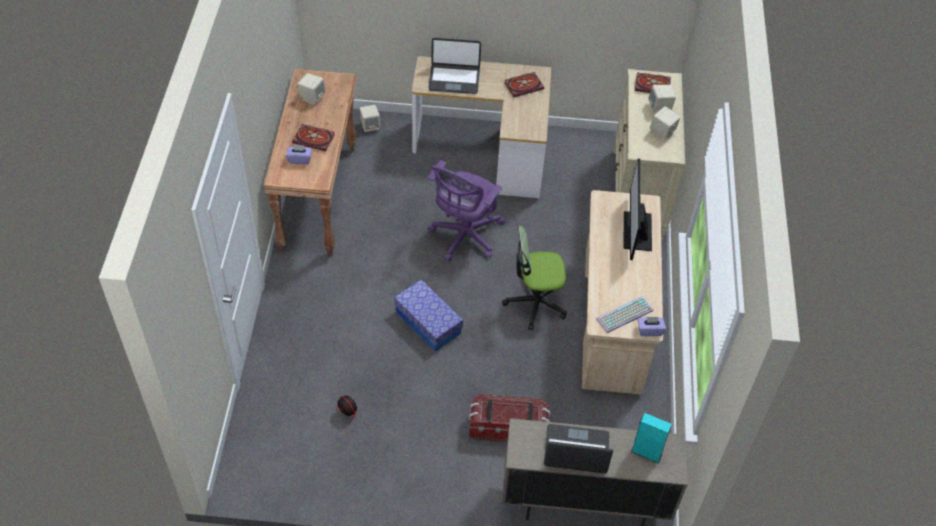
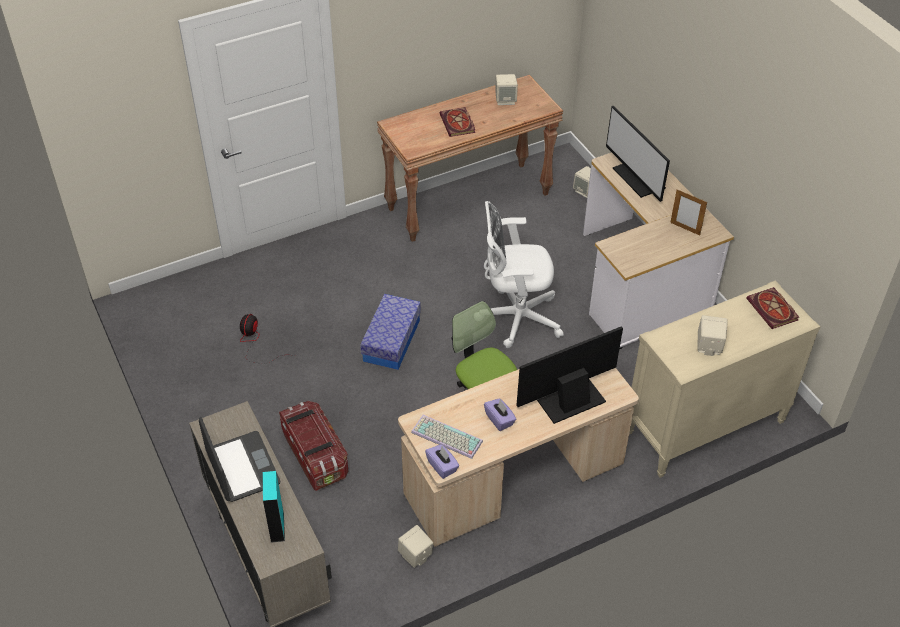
camera: 60 degrees right, 5 degrees down
(299, 159) = (425, 127): purple tissue box -> purple tissue box (499, 420)
(454, 79) = (637, 178): laptop -> monitor
(464, 237) = (515, 318): purple office chair -> white office chair
(524, 85) = (685, 228): book -> picture frame
(660, 108) = (744, 330): beige speaker -> beige speaker (415, 556)

